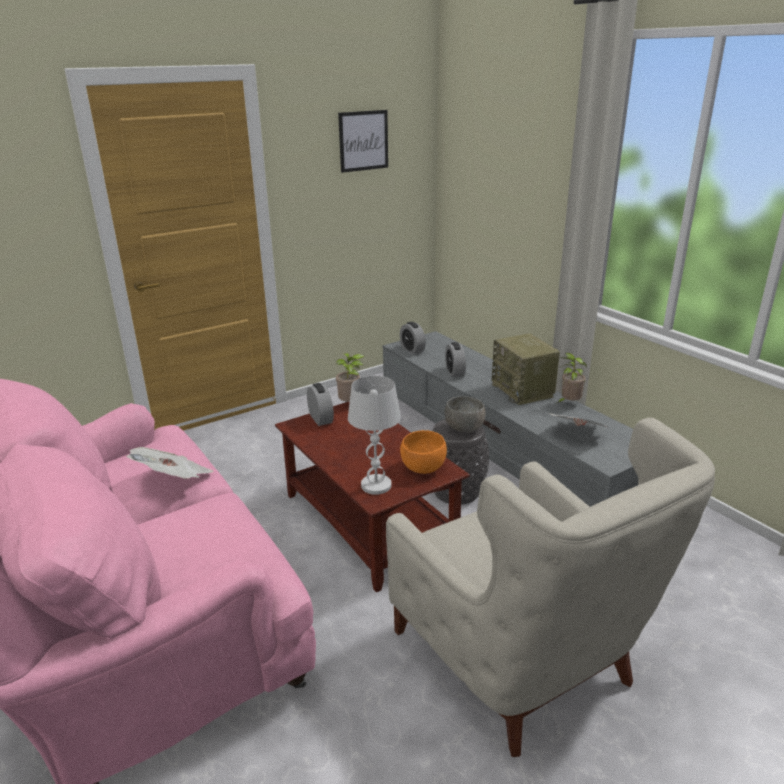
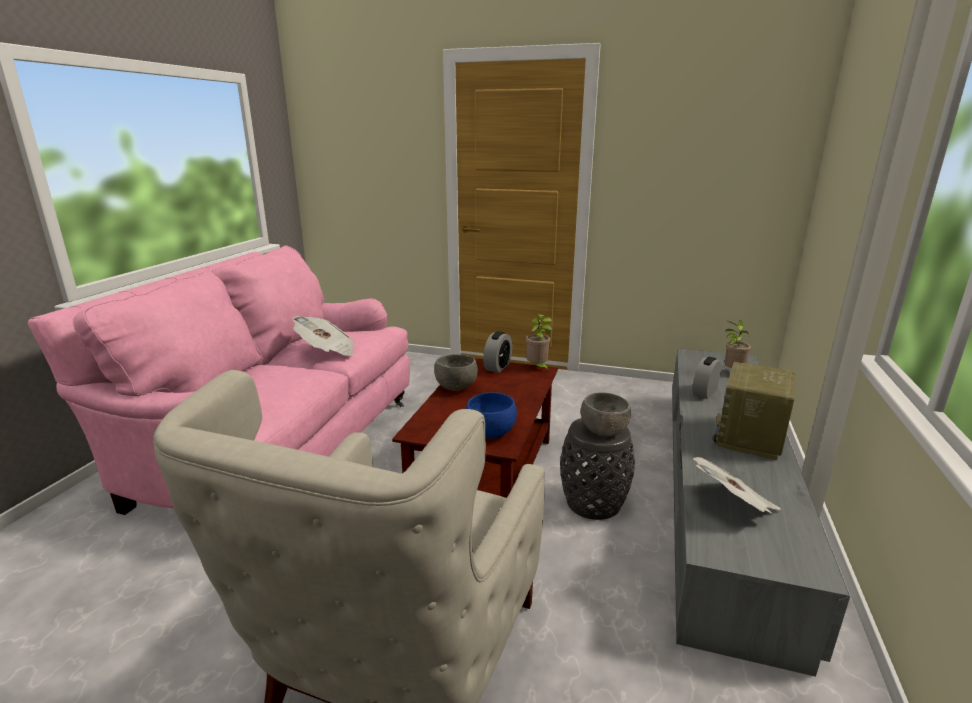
camera: 50 degrees right, 5 degrees down
(328, 451) = (457, 387): none -> grey bowl
(363, 141) = (714, 125): picture -> none
(376, 485) = (436, 424): white table lamp -> none
(412, 349) = (698, 360): alarm clock -> none
(422, 468) = (490, 433): orange bowl -> blue bowl
(569, 403) = (786, 475): potted plant -> potted plant (732, 372)

